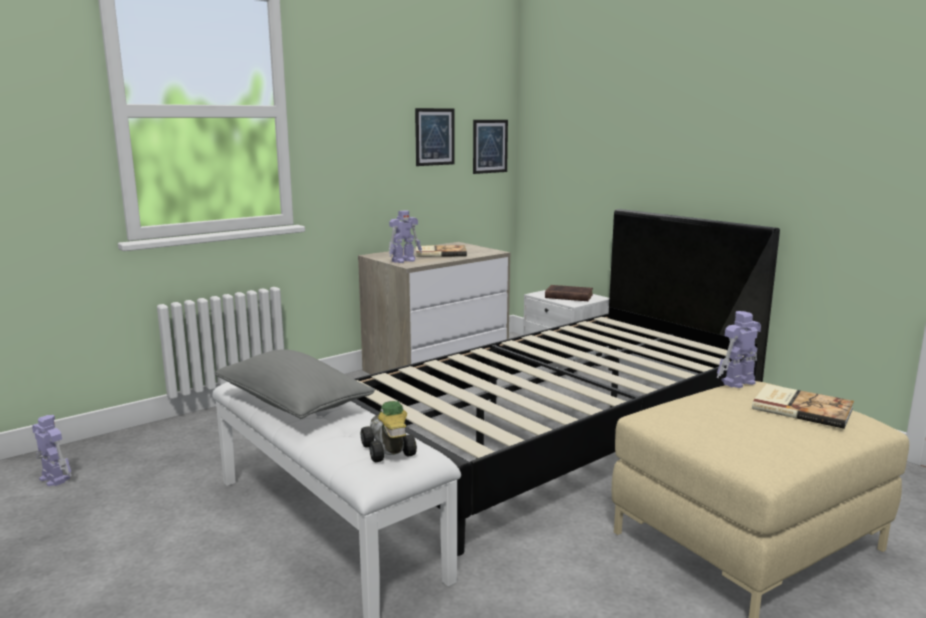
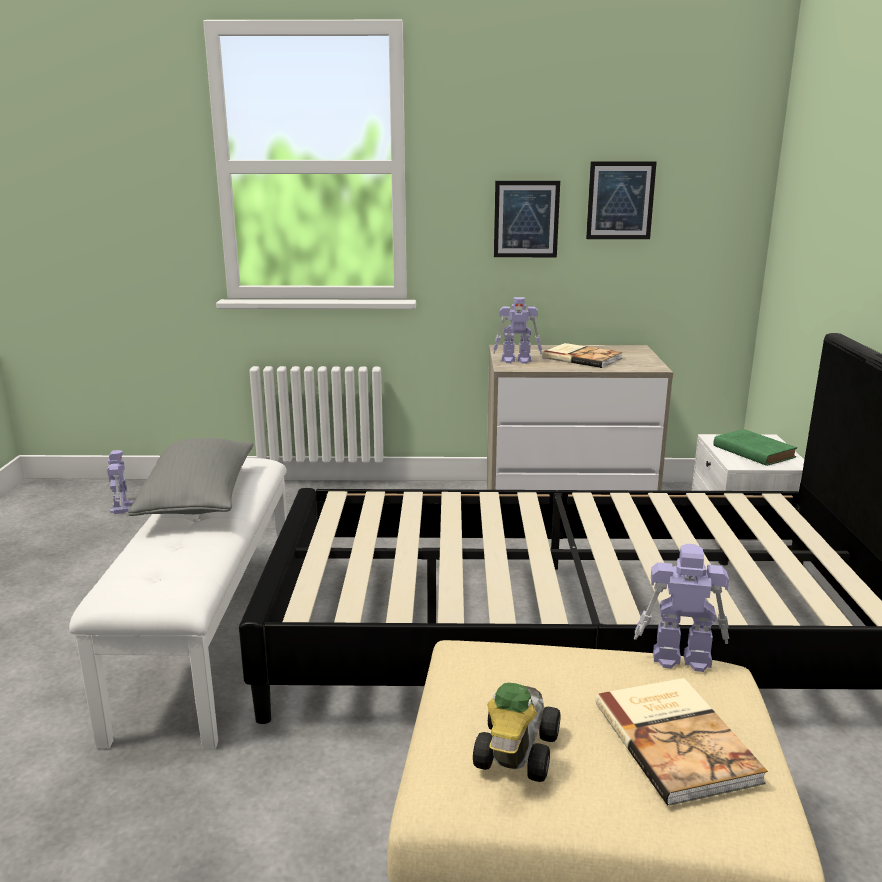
camera: 40 degrees right, 5 degrees up
(387, 452) = (160, 579): toy car -> toy car (513, 755)
(490, 146) = (718, 216): picture -> picture (526, 219)
(567, 296) = (752, 451): brown book -> green book

